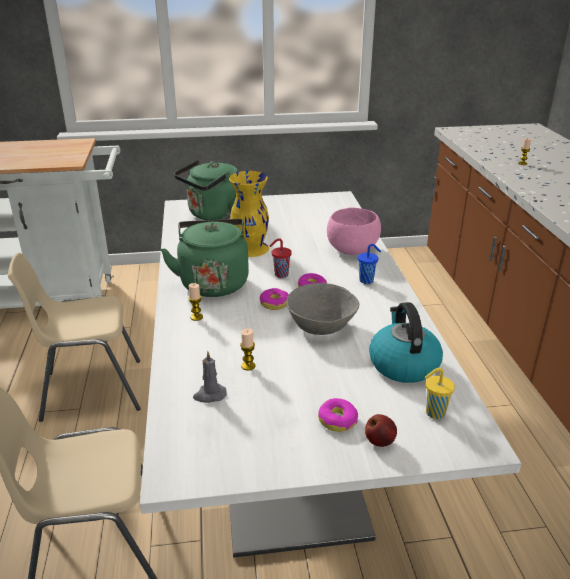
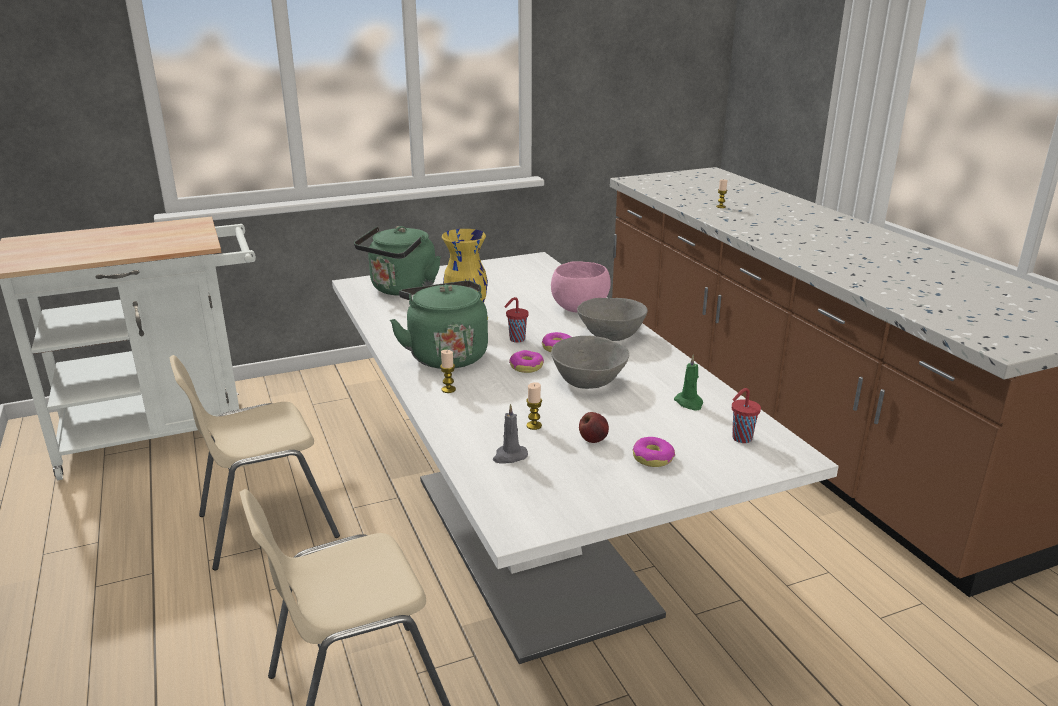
camera: 15 degrees left, 5 degrees down
(367, 280) = (612, 335): blue cup -> grey bowl
(379, 441) = (703, 469): apple -> apple (593, 440)
(403, 364) = (689, 403): kettle -> green candle
(434, 413) = (741, 439): yellow cup -> red cup

